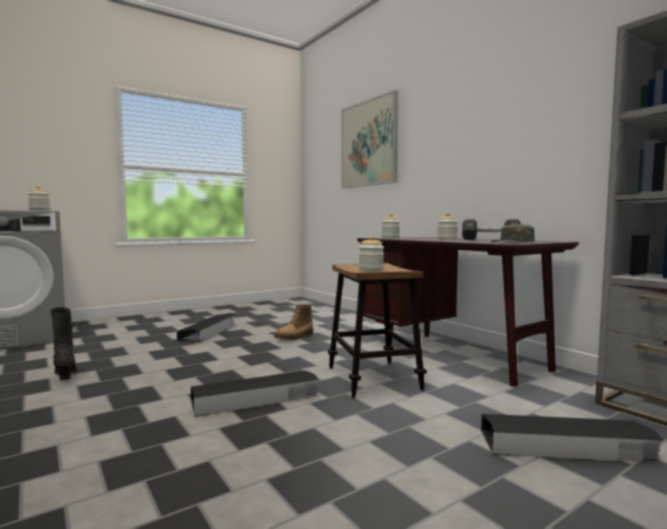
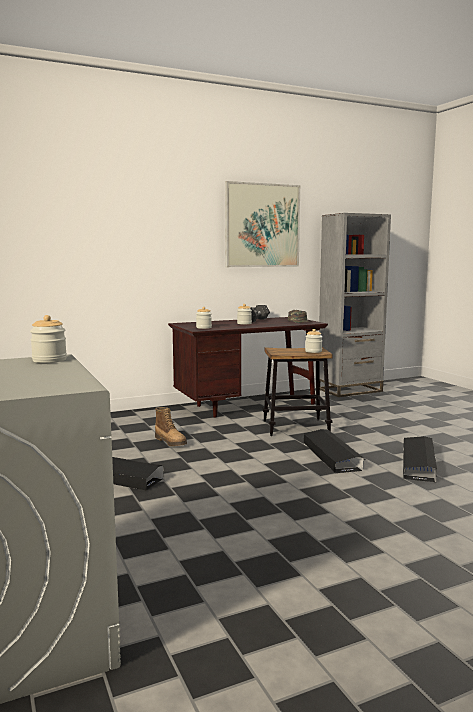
camera: 80 degrees left, 5 degrees up
(65, 375) = (259, 532): black boot -> none
(369, 143) = (89, 225): picture -> picture (262, 225)
(565, 447) = (385, 409): black storage box -> black storage box (418, 463)

